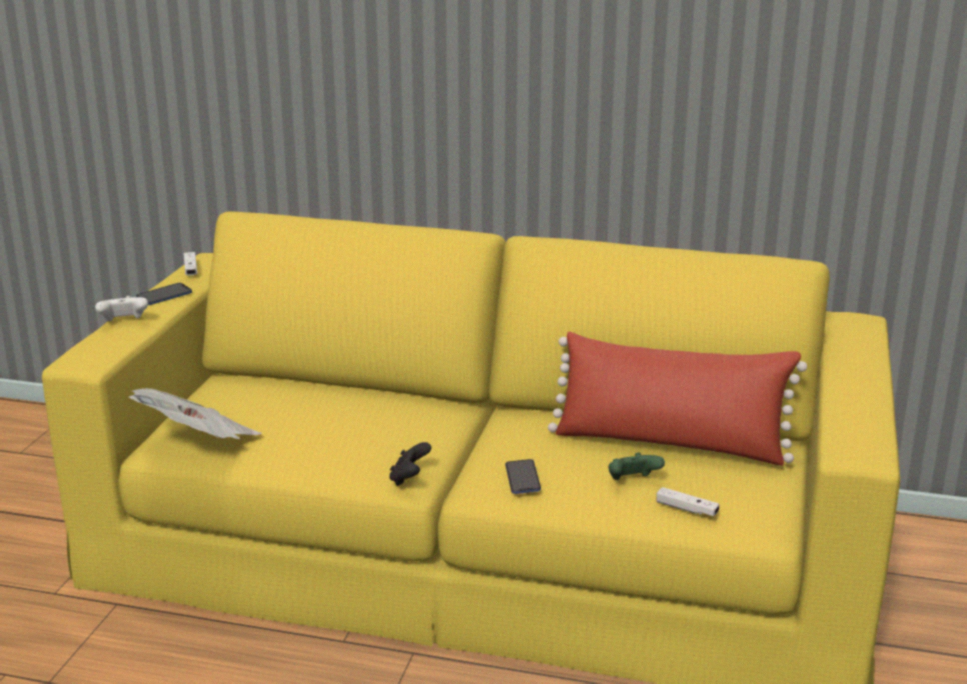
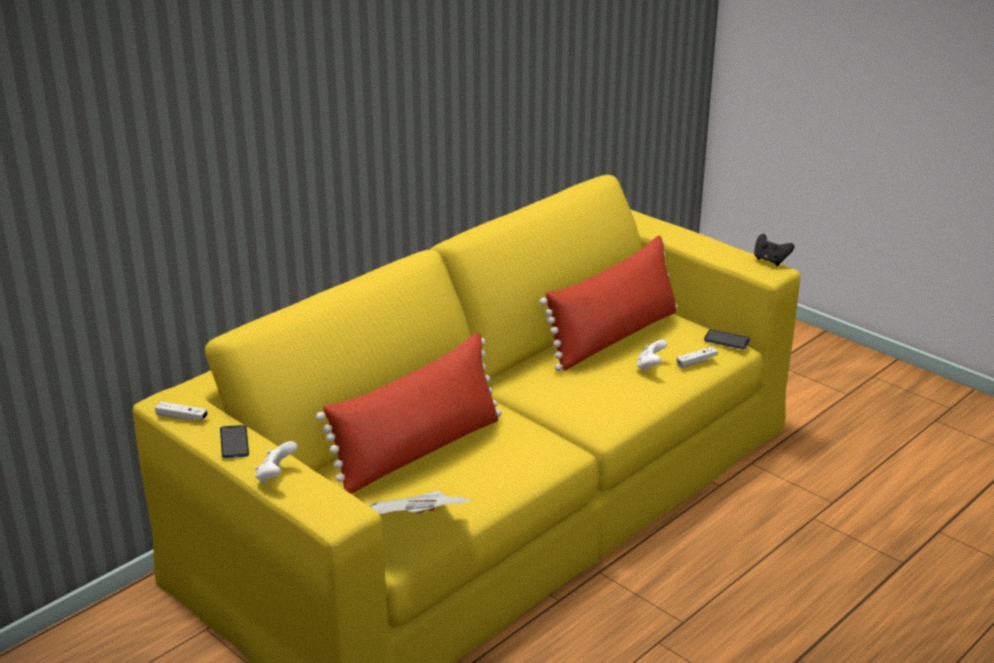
camera: 60 degrees left, 5 degrees up
(323, 407) = (418, 451): none -> red pillow
(409, 479) = (565, 447): black game controller -> black game controller (770, 261)
(522, 478) = (608, 403): phone -> phone (726, 340)
(632, 481) = (650, 366): green game controller -> white game controller

